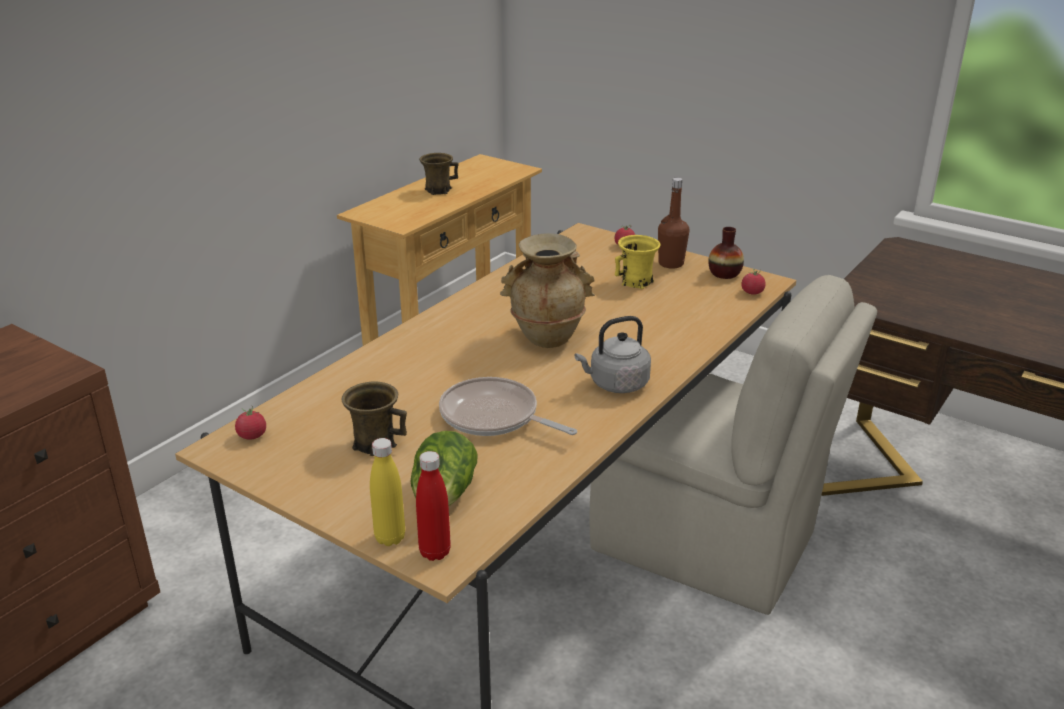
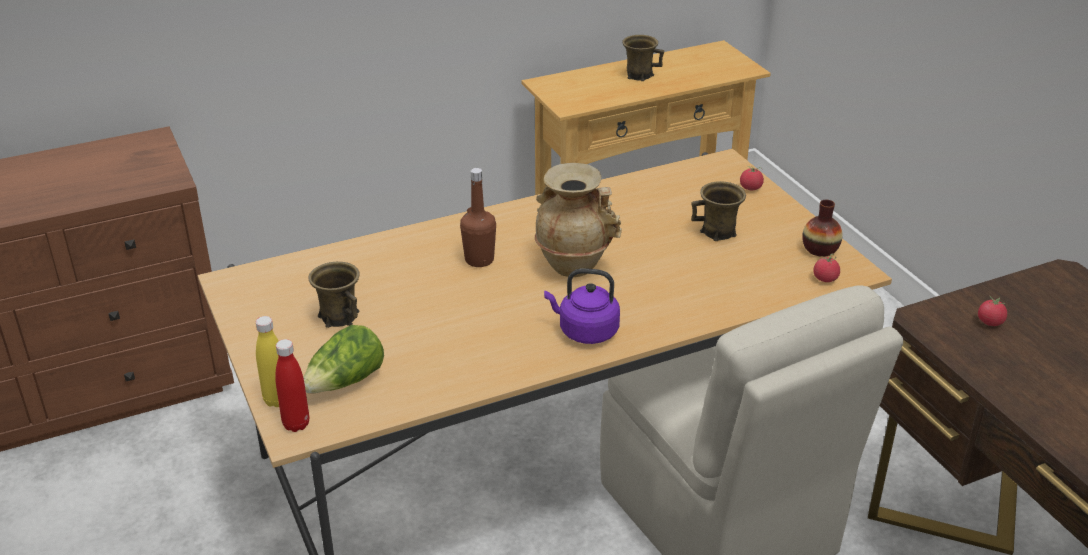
camera: 30 degrees right, 5 degrees up
(252, 436) = (259, 278): tomato -> tomato (990, 322)
(494, 417) = (451, 326): frying pan -> none
(616, 384) = (585, 331): grey kettle -> purple kettle
(636, 282) = (718, 232): yellow mug -> brown mug
(671, 263) = (776, 221): brown bottle -> brown bottle (479, 260)

